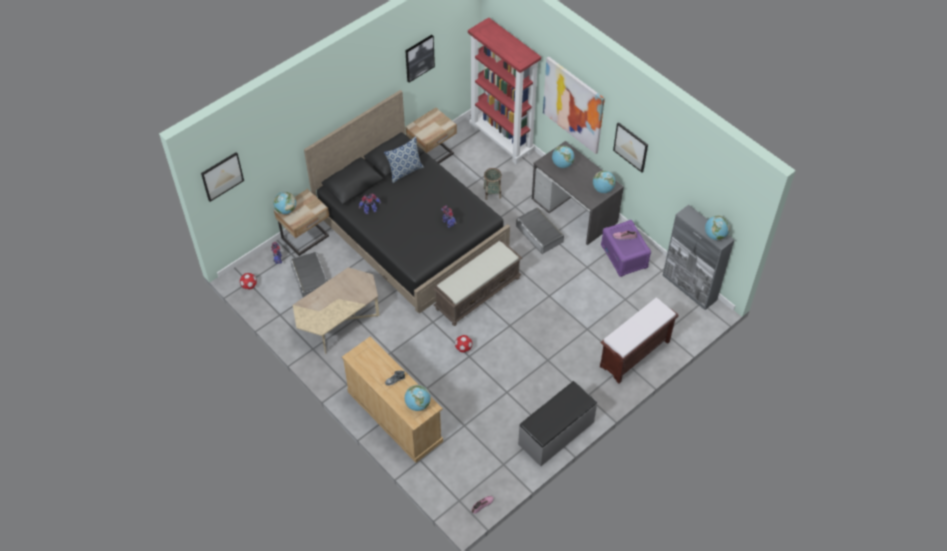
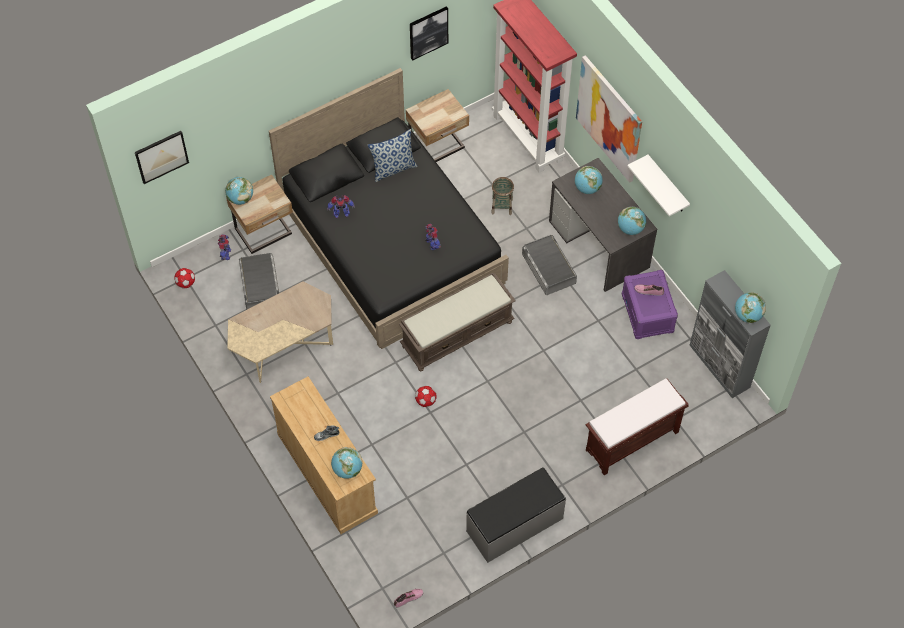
camera: 10 degrees right, 5 degrees up
(631, 147) = (667, 185): picture -> white shelf

